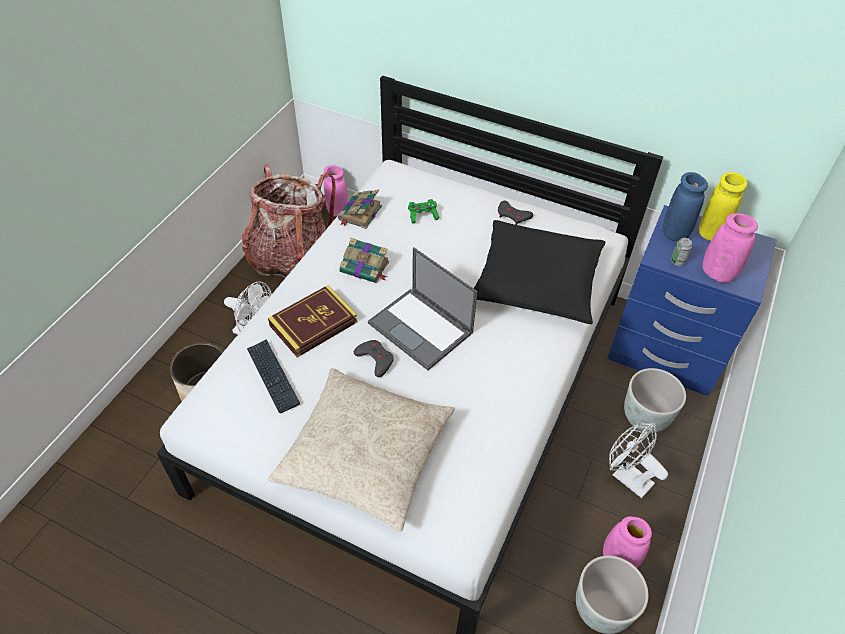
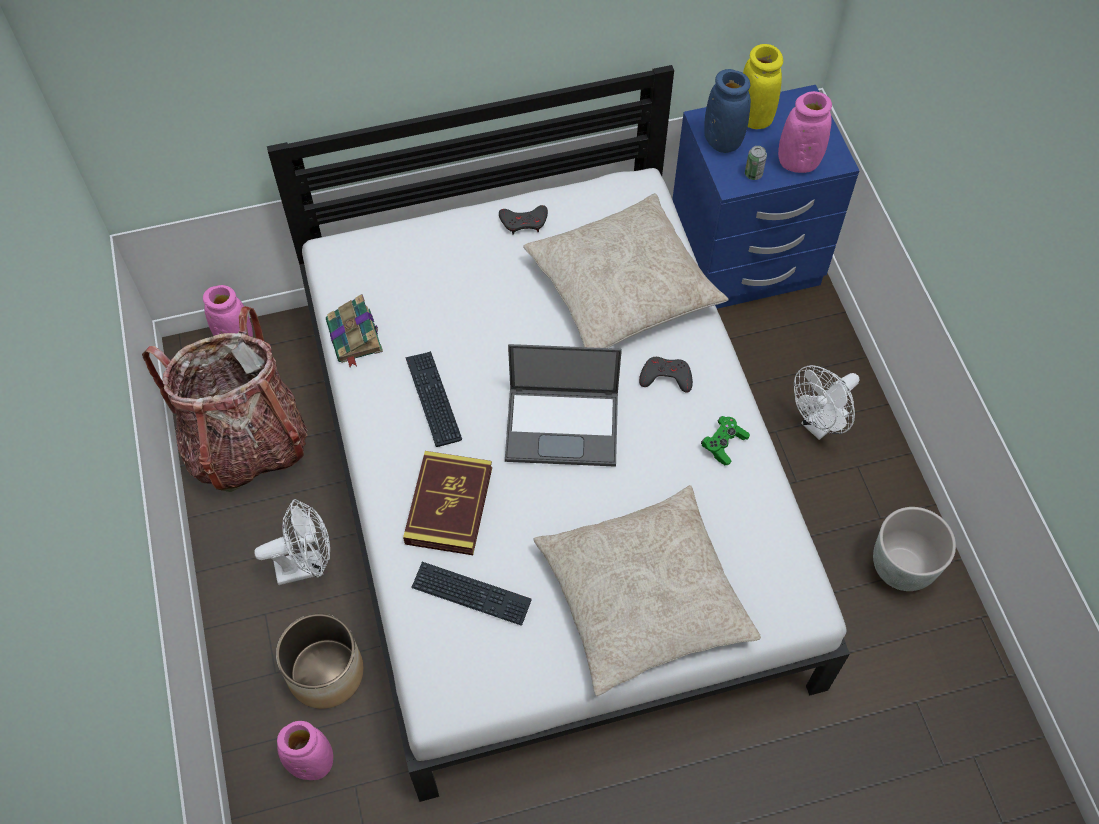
camera: 40 degrees left, 10 degrees up
(365, 267) = (433, 399): book -> keyboard
(375, 359) = (552, 495): grey game controller -> grey game controller (666, 377)
(423, 215) = (428, 290): green game controller -> green game controller (723, 444)
(536, 281) = (622, 287): black pillow -> beige pillow
(619, 559) = (877, 510): pink vase -> pink vase (312, 763)
(626, 476) = (819, 425): white fan -> white fan turned 45 degrees counterclockwise
(645, 417) = (786, 350): grey planter -> none

